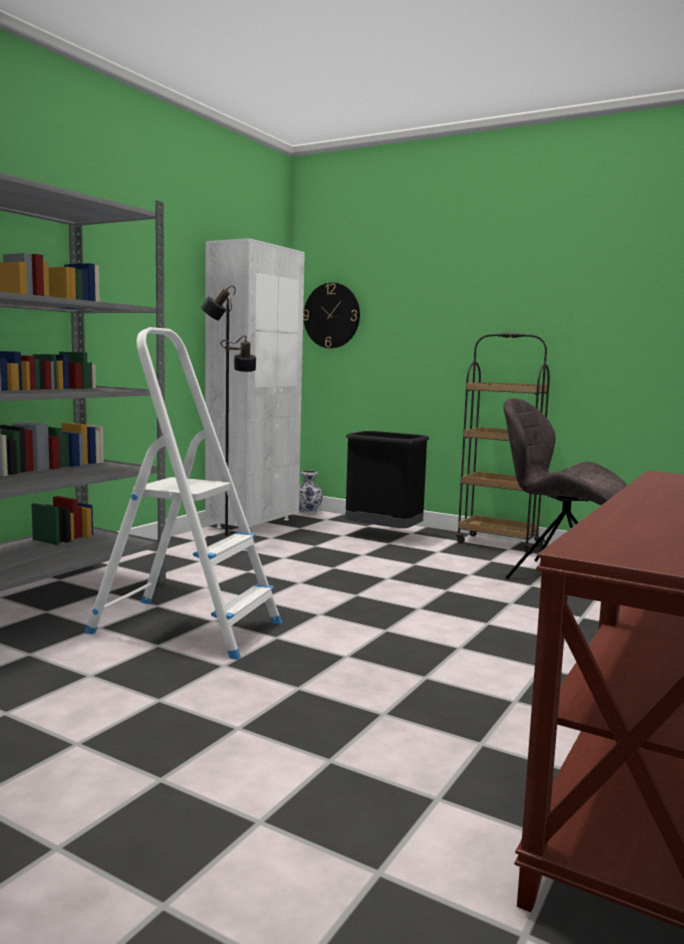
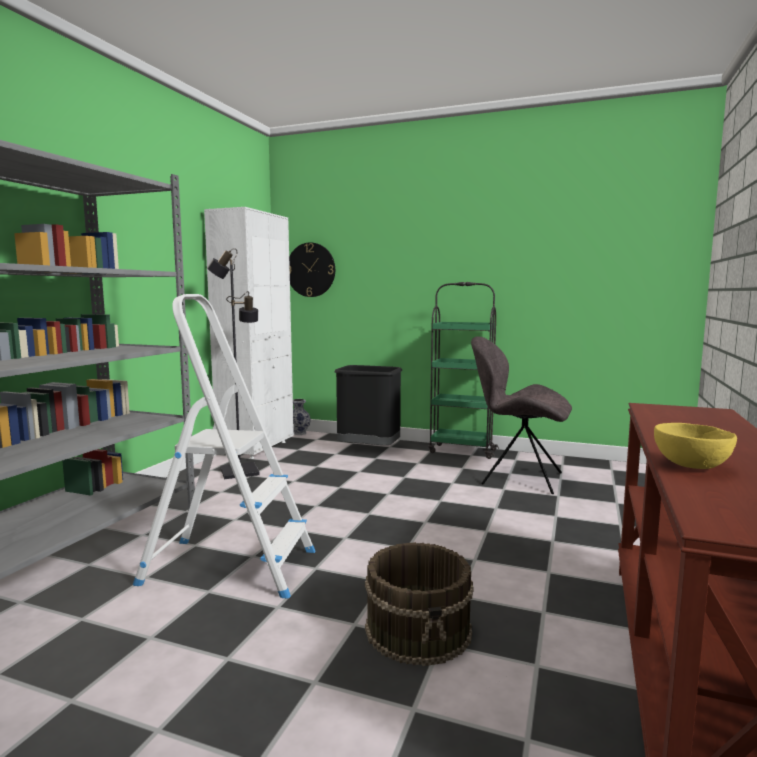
camera: 10 degrees left, 0 degrees up
(366, 700) = (419, 629): none -> brown bucket
(498, 544) = (462, 451): brown cart -> green cart
(629, 516) = (692, 467): none -> yellow bowl

